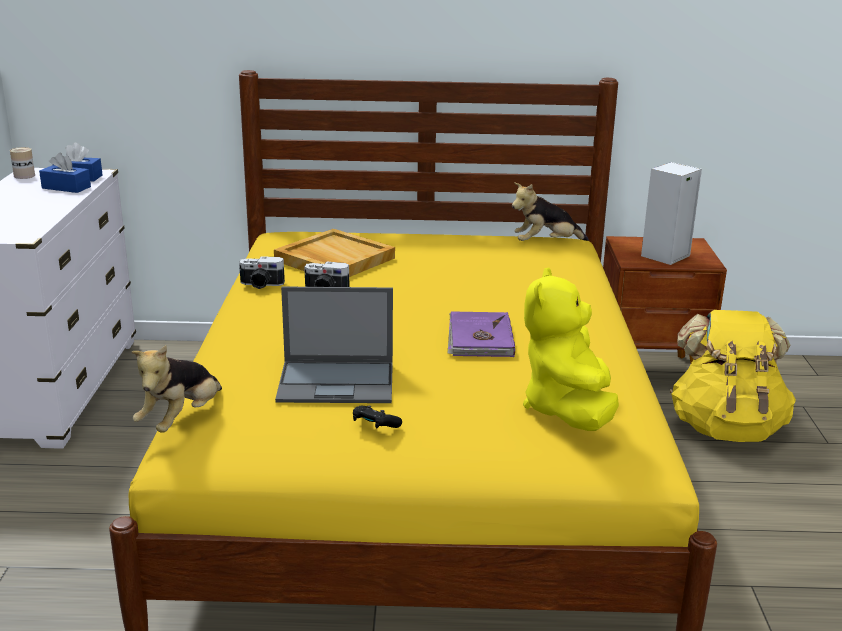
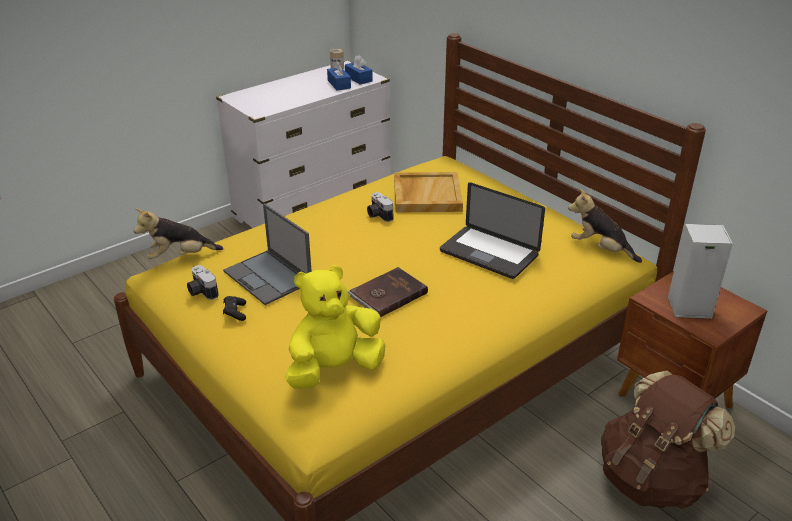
camera: 50 degrees right, 10 degrees up
(261, 285) = (357, 194): camera -> camera (201, 292)
(479, 338) = (387, 294): purple book -> brown book
(487, 275) = (489, 253): none -> laptop
(726, 428) = (651, 479): yellow backpack -> brown backpack

